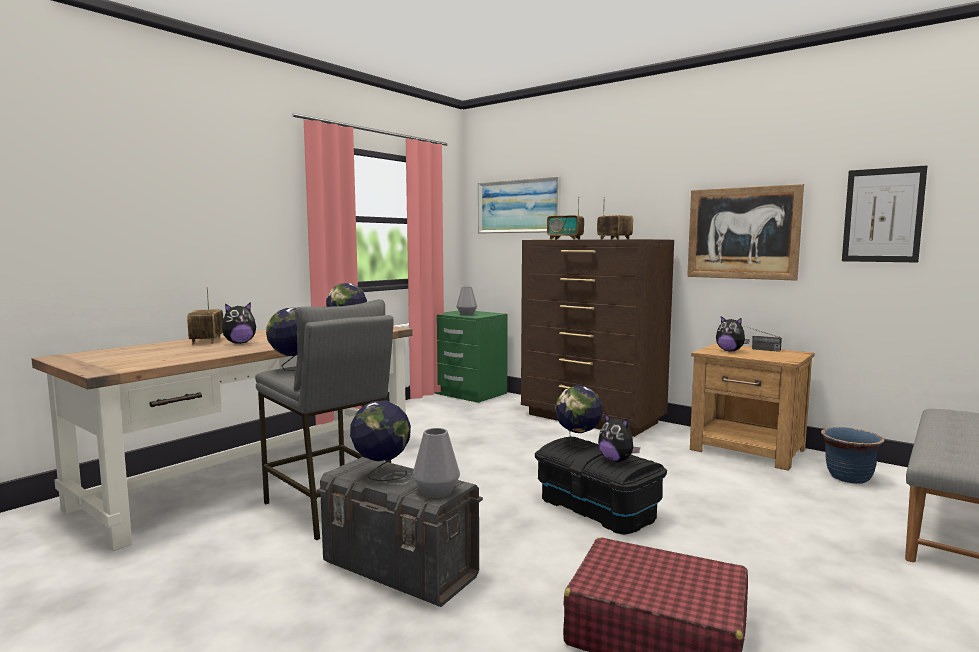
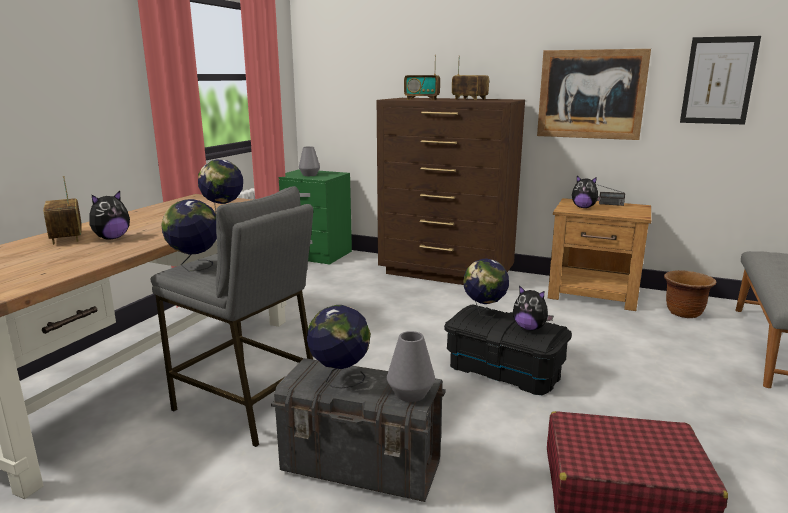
camera: 15 degrees left, 10 degrees up
(518, 206) = (358, 60): picture -> none
(849, 478) = (684, 313): blue planter -> brown planter

